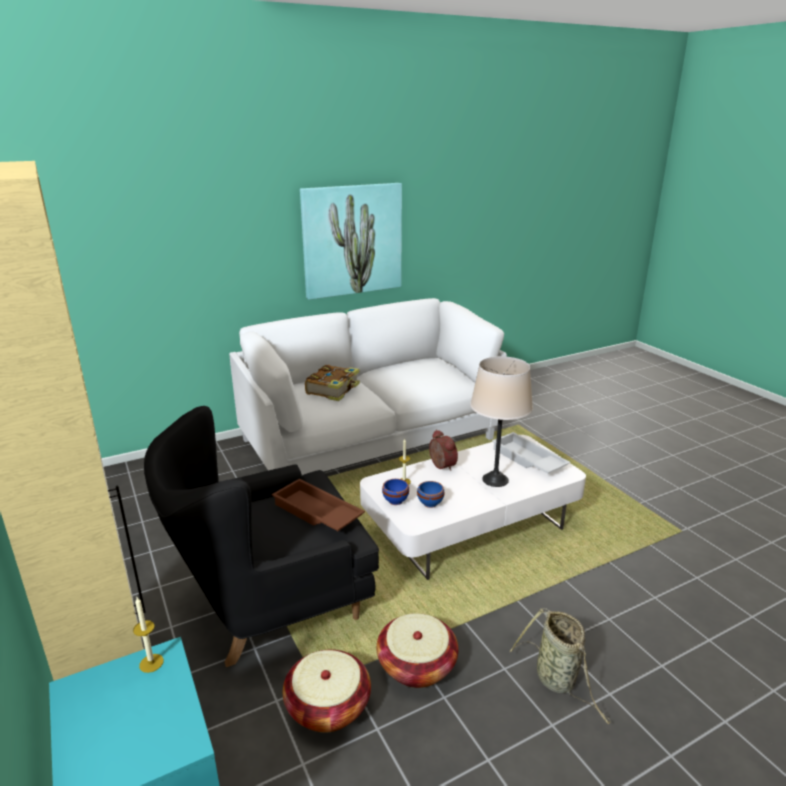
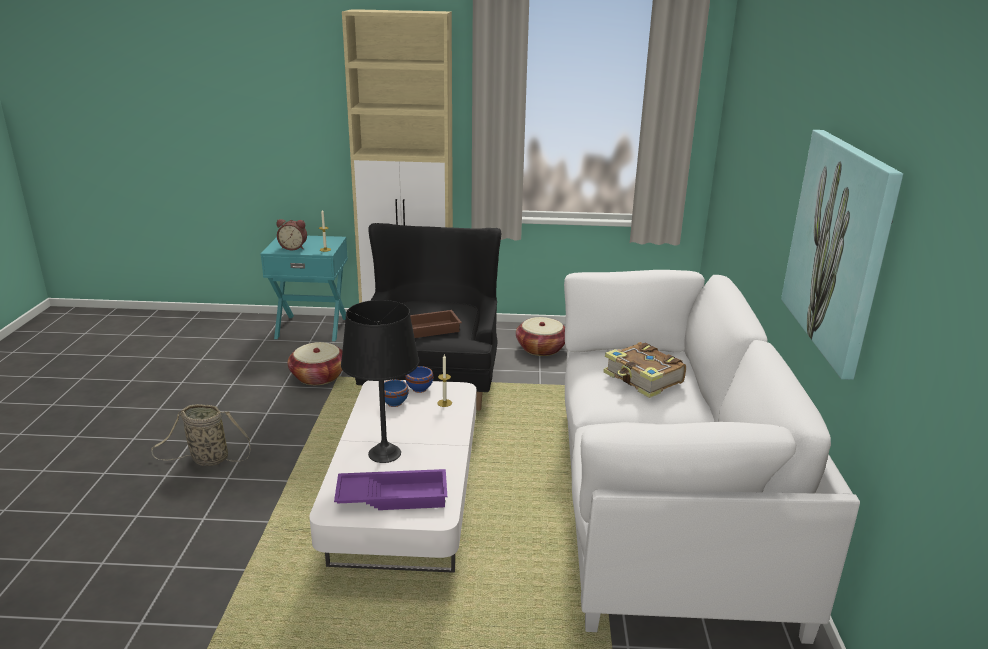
camera: 120 degrees right, 0 degrees up
(417, 665) = (301, 412): basket -> basket (541, 348)
(440, 466) = (449, 432): alarm clock -> alarm clock (293, 248)
(495, 480) = (384, 453): beige table lamp -> black table lamp
(527, 460) = (393, 495): white tray -> purple tray

